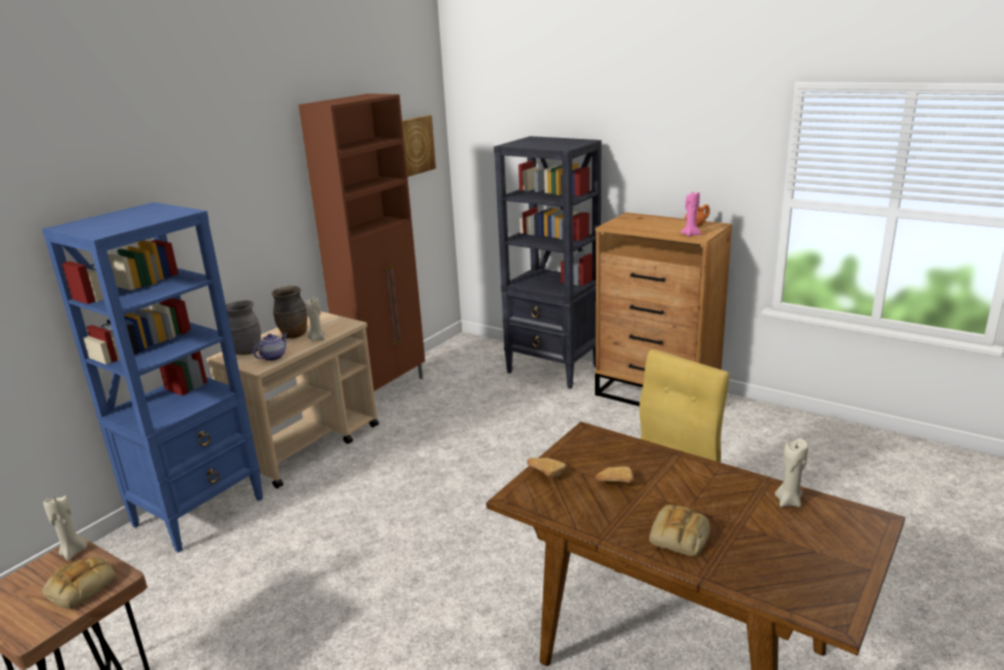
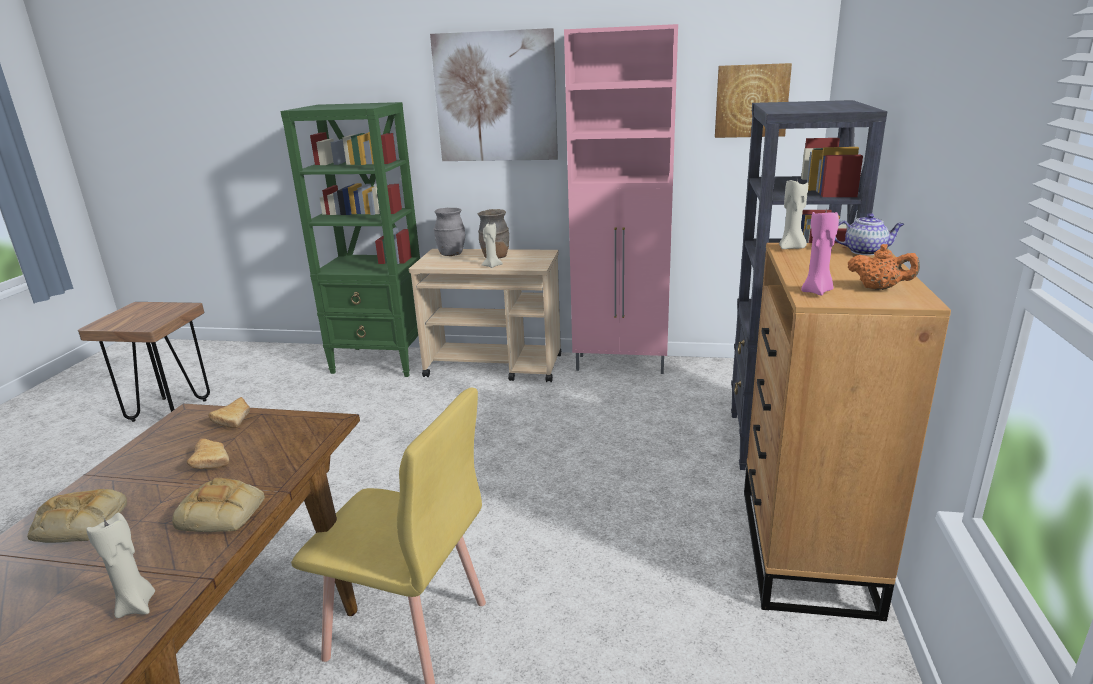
camera: 65 degrees right, 0 degrees up
(73, 552) = (182, 307): beige candle -> beige candle (791, 248)
(81, 586) = (142, 321): bread -> bread (223, 513)
(200, 511) = (382, 362): blue bookcase -> green bookcase
(241, 178) = (495, 97): none -> picture
(273, 357) = (446, 263): teapot -> teapot (865, 251)
(386, 389) = (622, 365): brown cabinet -> pink cabinet

